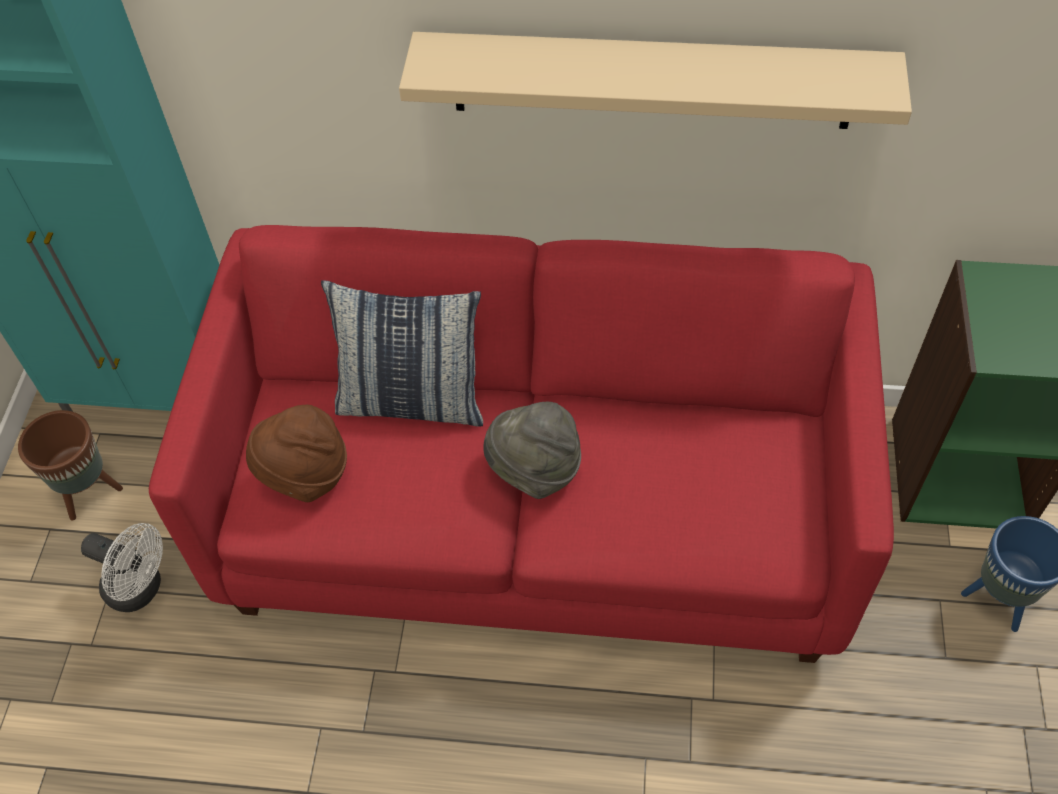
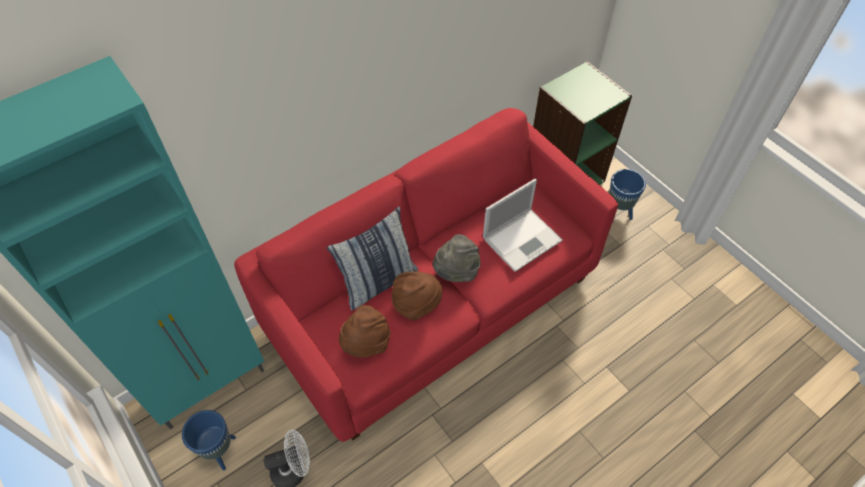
camera: 45 degrees left, 0 degrees up
(90, 493) = (220, 451): brown planter -> blue planter
(425, 472) = (416, 304): none -> brown hat
(651, 80) = (416, 72): beige shelf -> none
(693, 497) = (523, 239): none -> laptop

